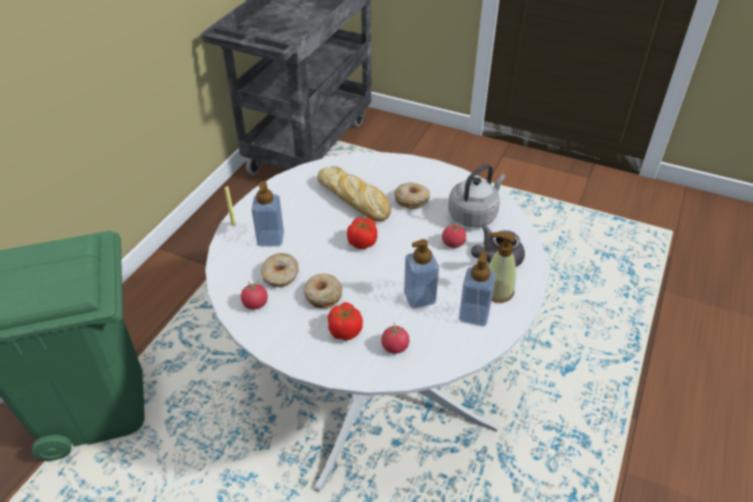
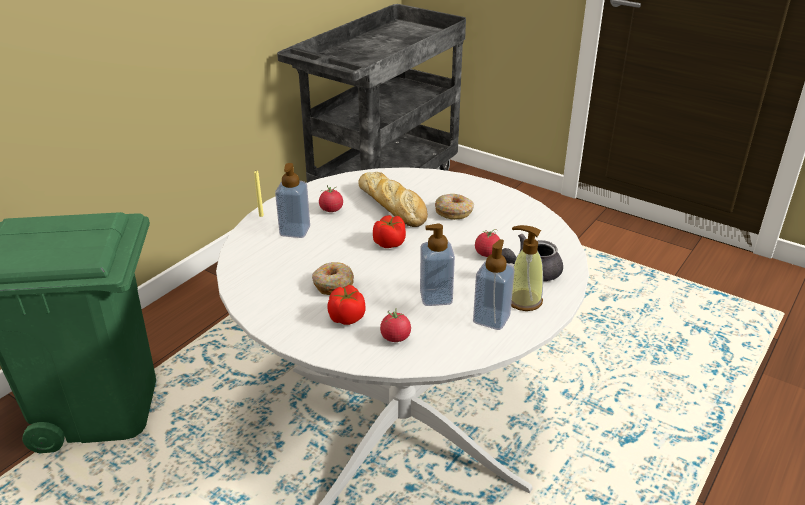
camera: 10 degrees right, 10 degrees down
(255, 304) = (261, 284): tomato -> tomato (331, 210)
(280, 275) = (295, 263): donut -> none
(474, 215) = (518, 231): grey kettle -> none

